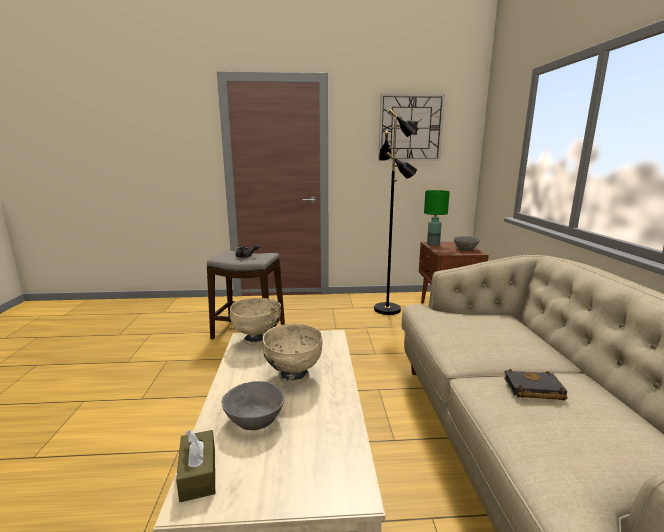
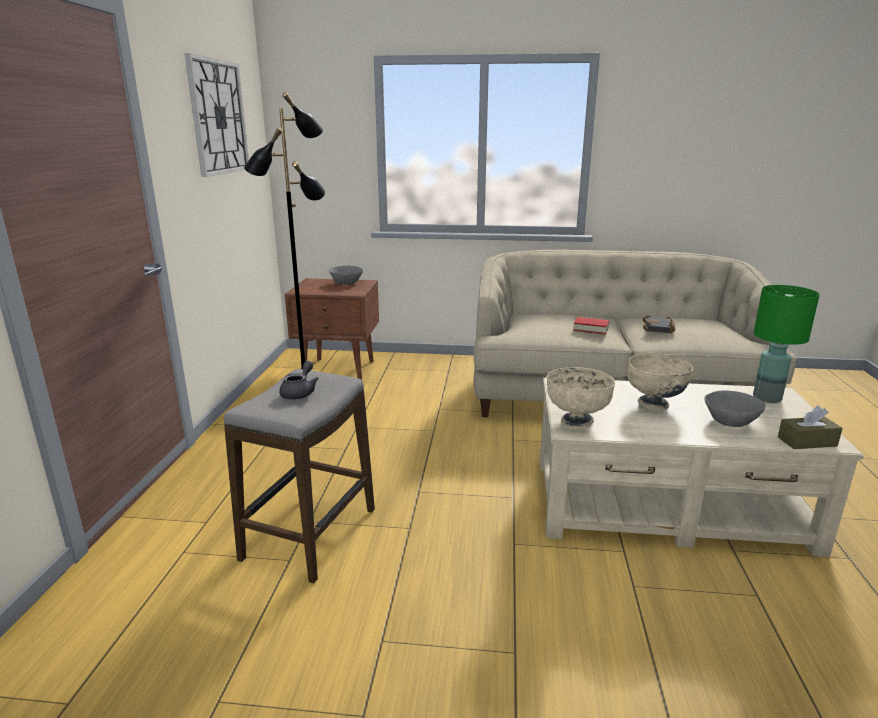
camera: 80 degrees left, 5 degrees up
(433, 244) = (306, 290): green table lamp -> green table lamp (767, 398)
(479, 344) = (590, 329): none -> book

